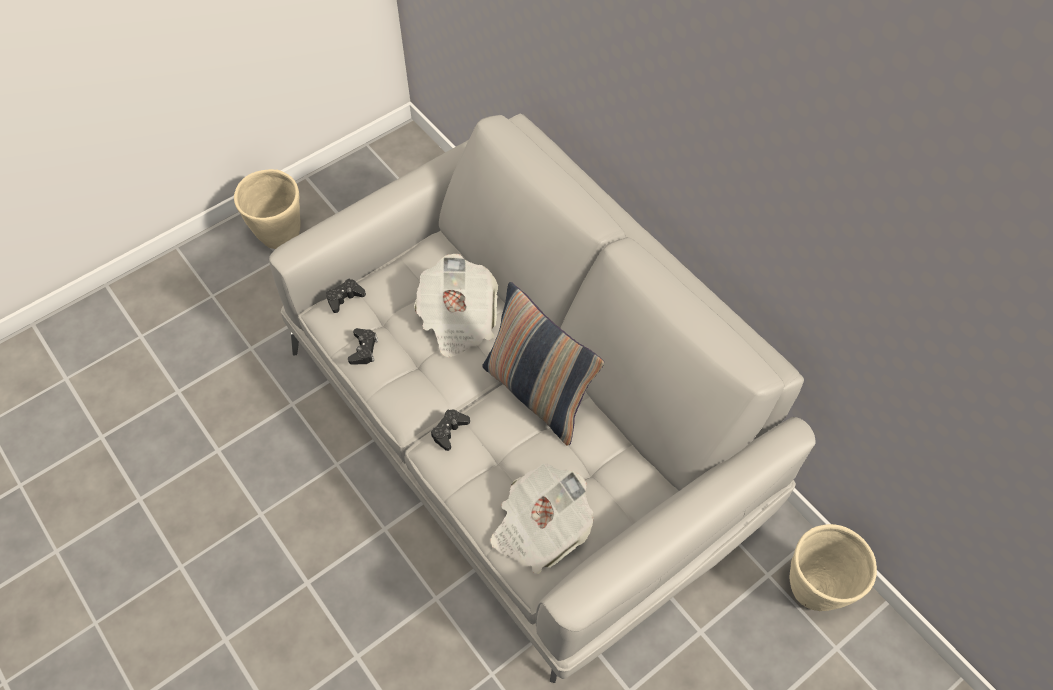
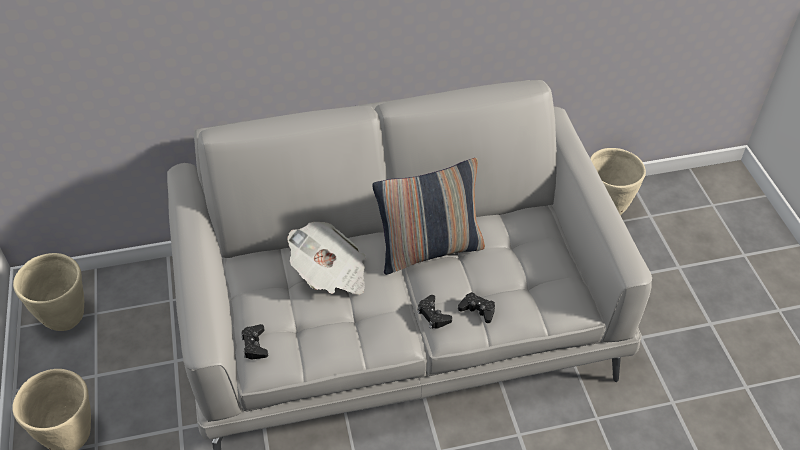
camera: 65 degrees left, 10 degrees down
(363, 349) = (318, 349): black game controller -> black game controller (477, 310)
(390, 169) = (66, 318): none -> beige planter
(539, 528) = (545, 290): newspaper -> none

